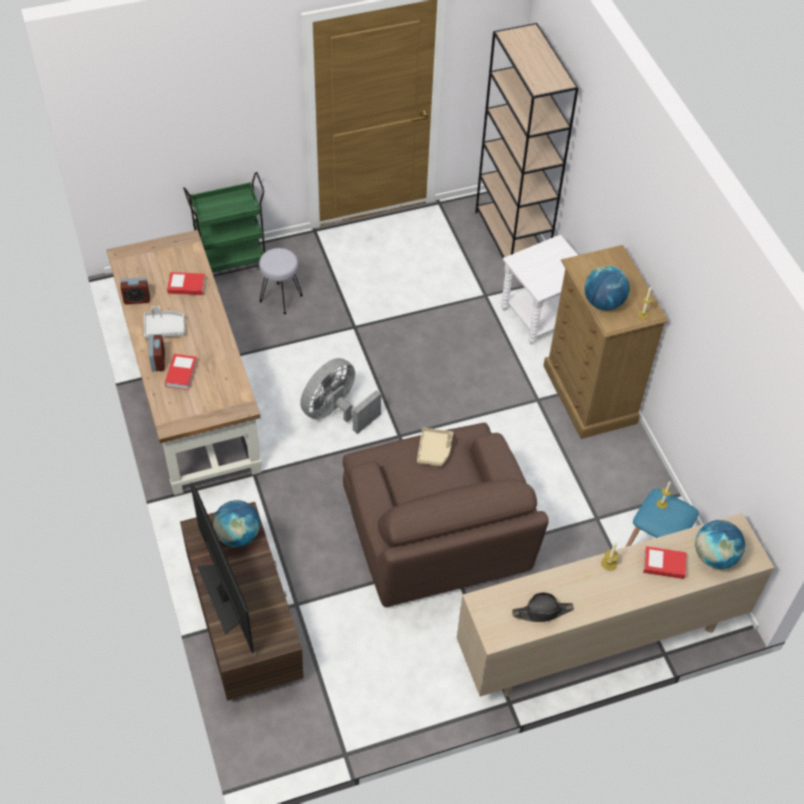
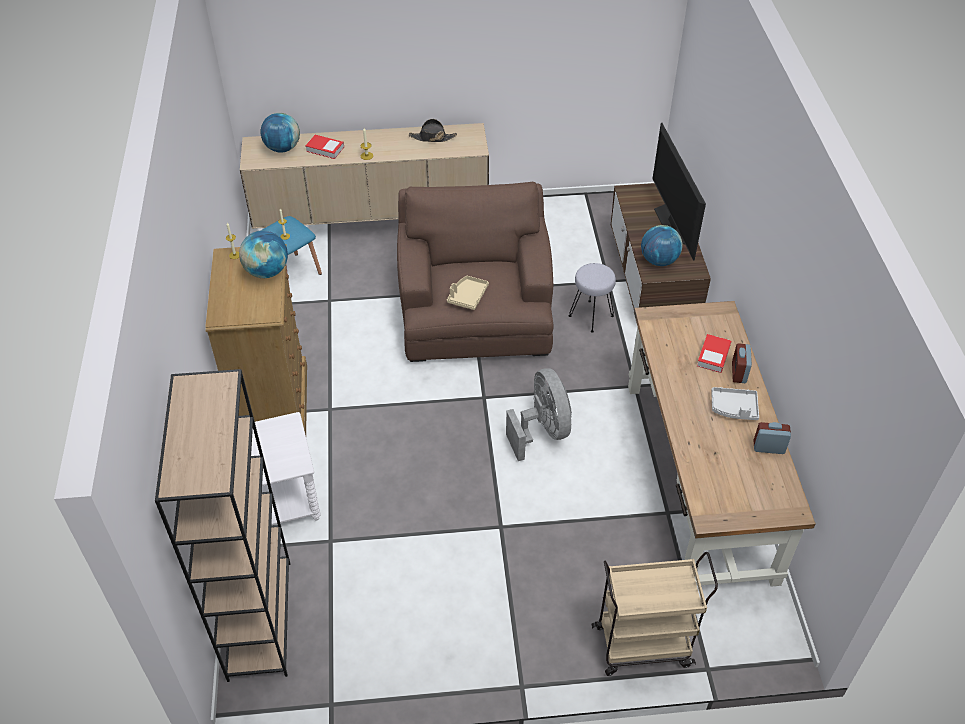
camera: 165 degrees left, 5 degrees down
(186, 286) = (709, 454): book -> none
(233, 265) = (641, 646): green cart -> beige cart
(280, 298) = (583, 583): grey stool -> grey stool (591, 316)
(336, 412) = (542, 431): grey fan -> grey fan turned 75 degrees counterclockwise

